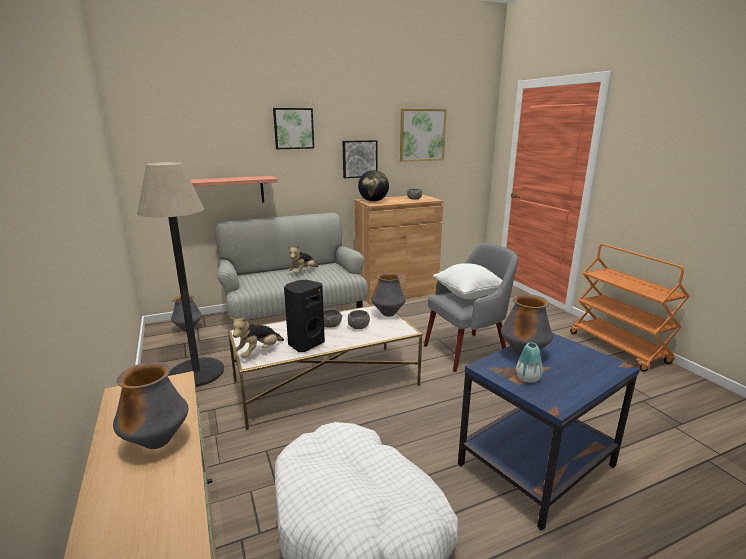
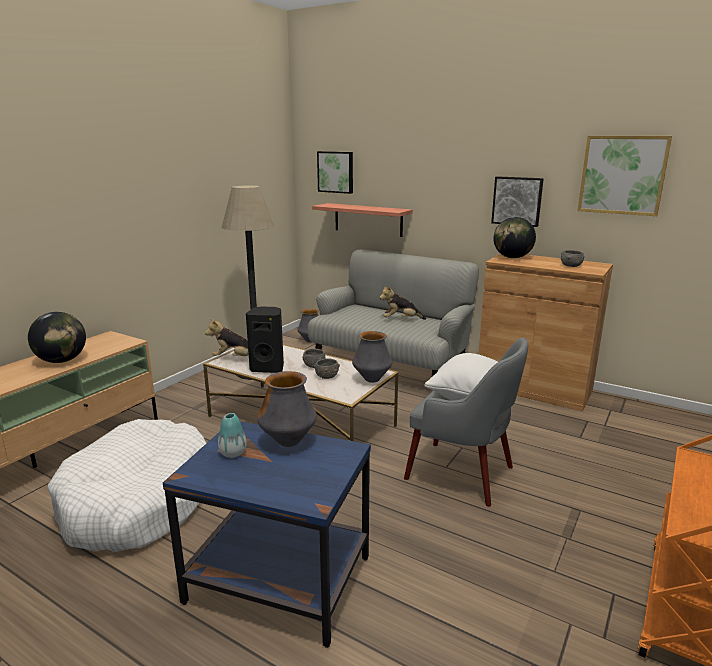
camera: 55 degrees right, 0 degrees up
(157, 442) = (62, 361): vase -> globe
(293, 128) = (440, 159): picture -> picture (336, 172)

